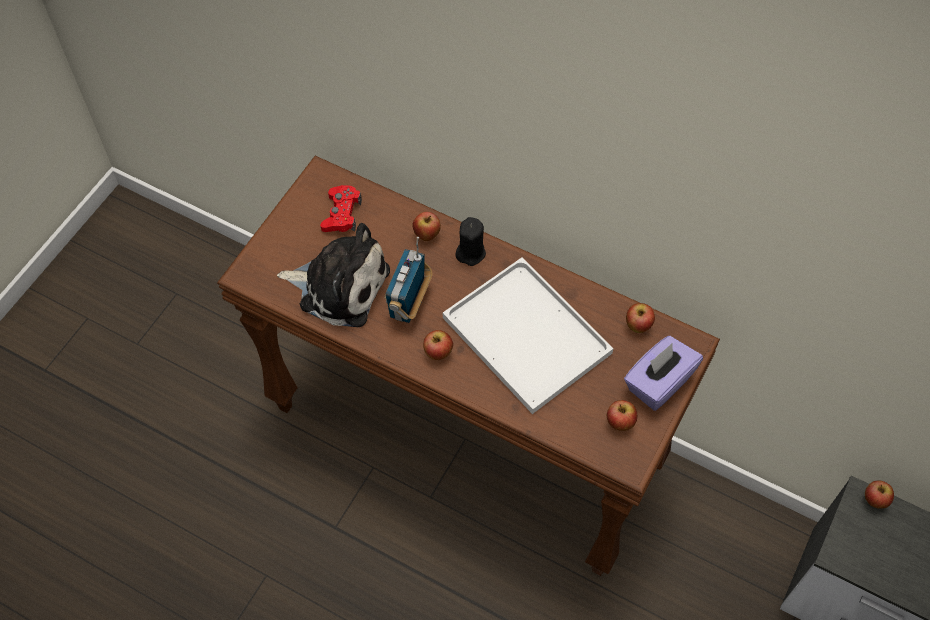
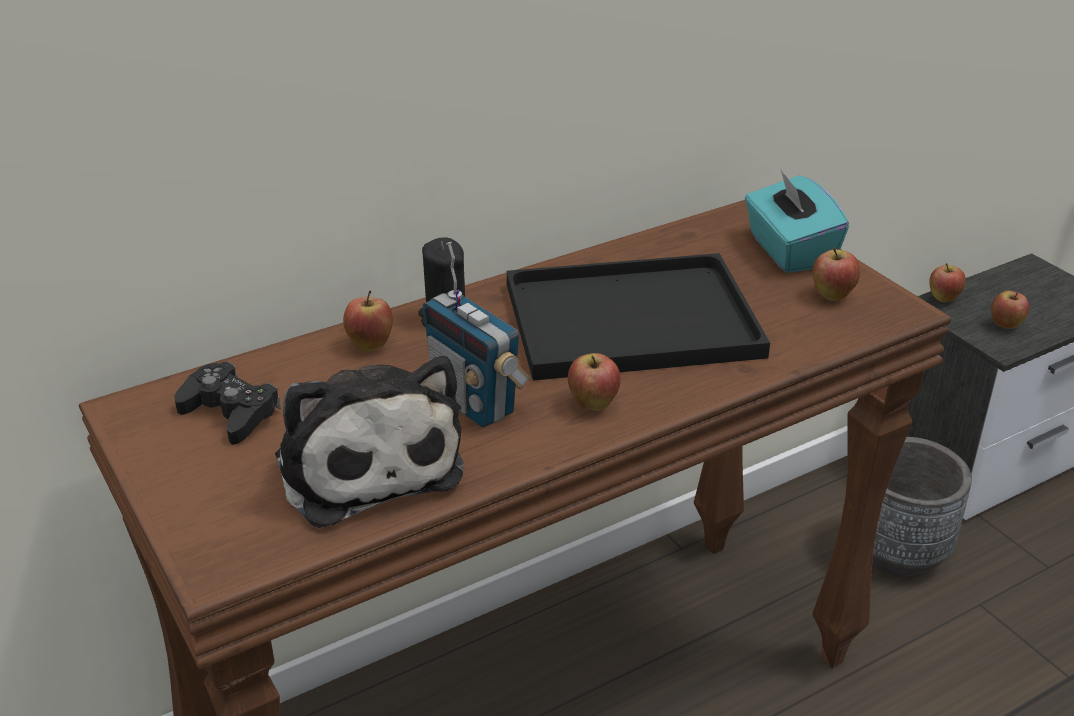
camera: 60 degrees left, 25 degrees down
(339, 286) = (366, 462): plush toy -> plush toy turned 105 degrees clockwise
(341, 214) = (230, 412): red game controller -> black game controller
(523, 334) = (627, 322): white tray -> black tray
(638, 326) = (691, 237): apple -> apple (1005, 326)
(658, 382) = (789, 251): purple tissue box -> turquoise tissue box
(719, 576) = (897, 552): none -> grey planter

